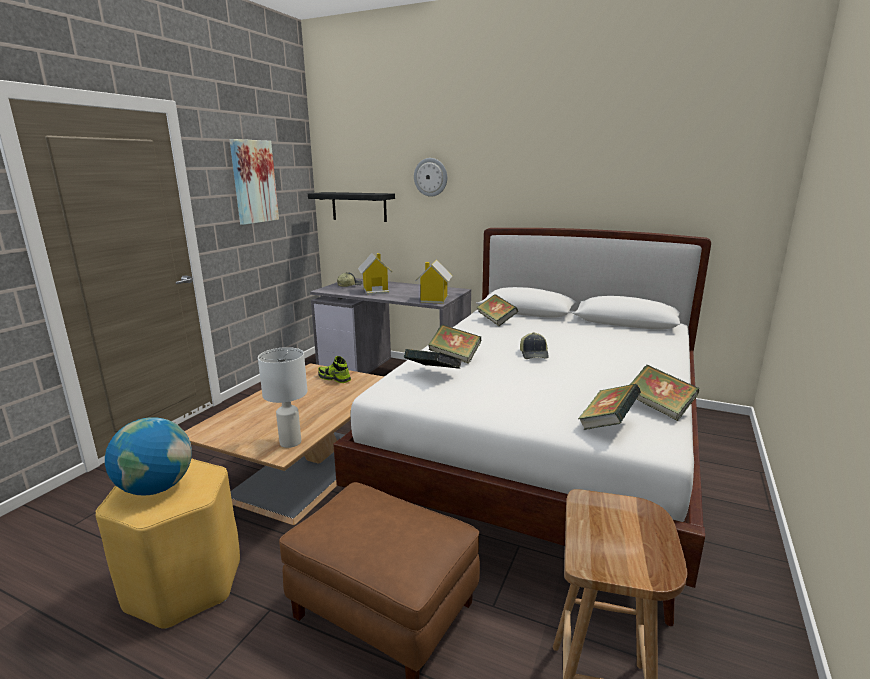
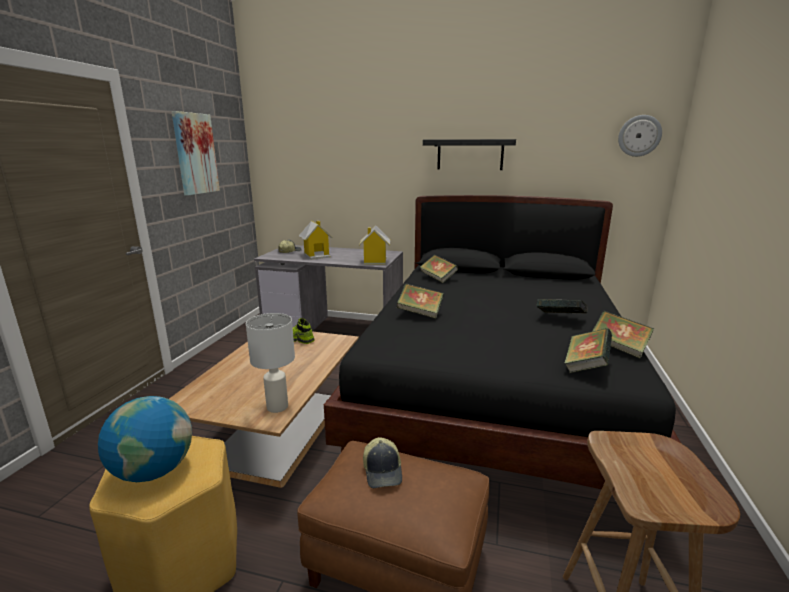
camera: 10 degrees left, 0 degrees up
(359, 206) = (294, 178): black shelf -> black shelf (470, 154)
(431, 177) = (363, 150): wall clock -> wall clock (639, 136)
(432, 373) = (408, 330): book -> book (560, 319)
(534, 354) = (488, 306): cap -> cap (383, 471)
(546, 455) = (493, 395): white bed -> black bed

